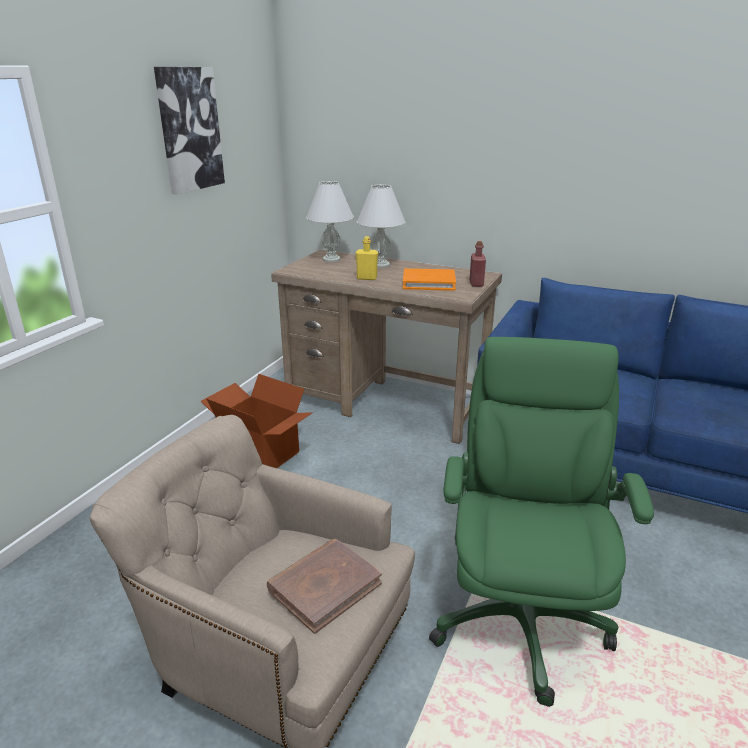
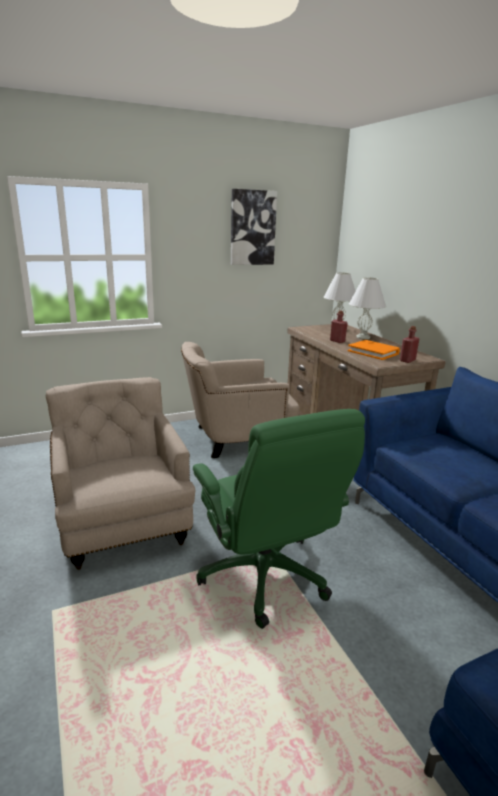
camera: 40 degrees right, 5 degrees down
(261, 453) = (236, 438): cardboard box -> beige armchair
(324, 586) = (125, 477): brown book -> none
(367, 278) = (337, 341): yellow bottle -> red bottle
(521, 611) = (266, 581): green office chair -> green office chair turned 105 degrees clockwise

